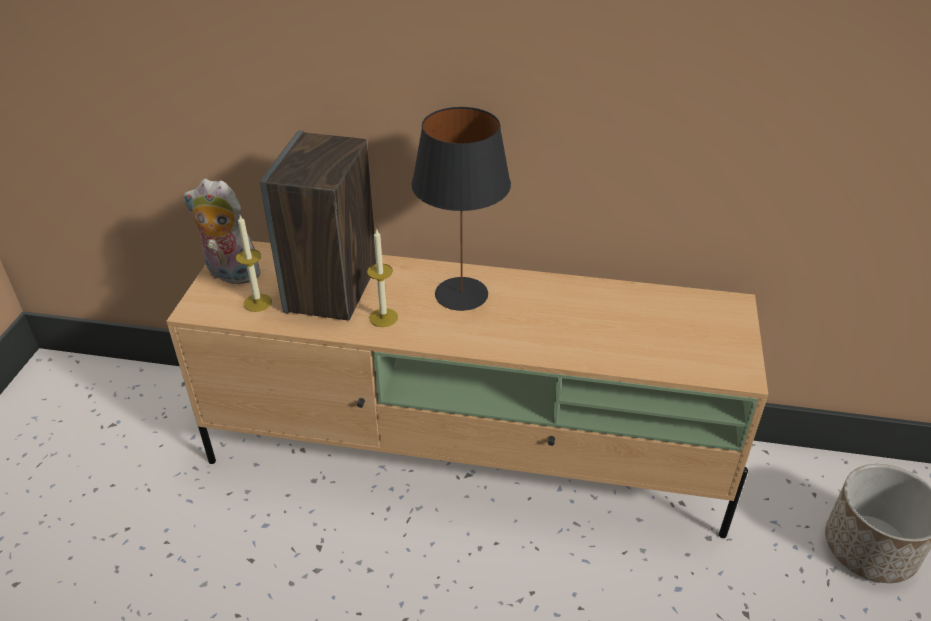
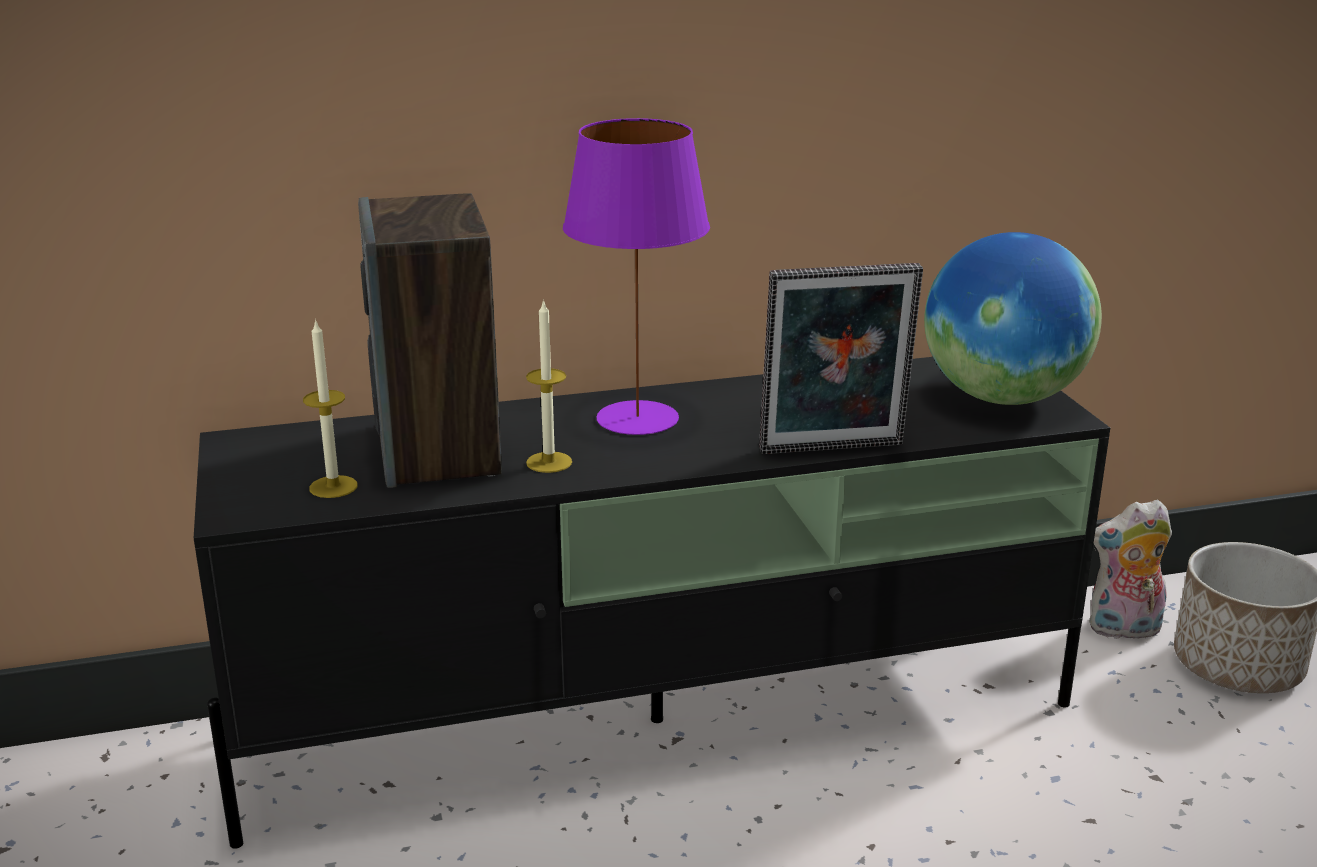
camera: 25 degrees left, 15 degrees down
(229, 274) = (253, 467): plush toy -> plush toy (1123, 630)
(460, 294) = (636, 418): black table lamp -> purple table lamp
(469, 458) = (662, 720): beige tv stand -> black tv stand
(559, 359) = (833, 451): none -> picture frame
(712, 342) = (1001, 397): none -> globe

